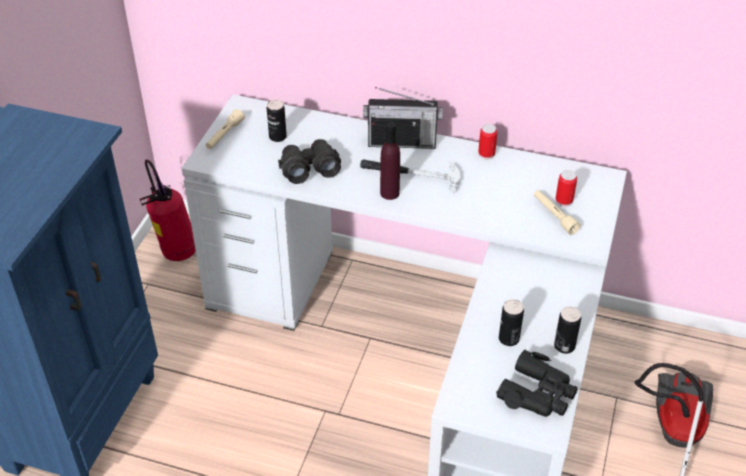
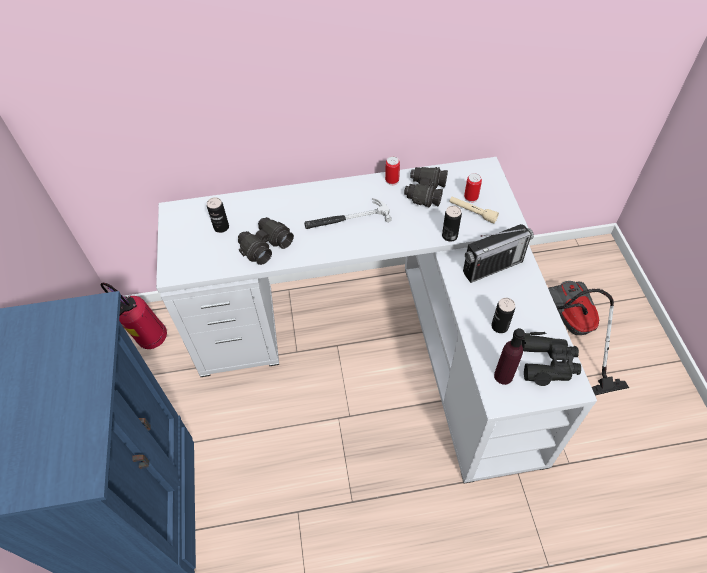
camera: 25 degrees left, 10 degrees up
(224, 135) = (175, 243): beige flashlight -> none
(389, 193) = (342, 242): purple bottle -> purple bottle (503, 376)
(402, 142) = (323, 194): radio -> radio (492, 267)
(515, 177) = (425, 192): none -> black binoculars
(564, 346) = (540, 314): can -> can (449, 236)

